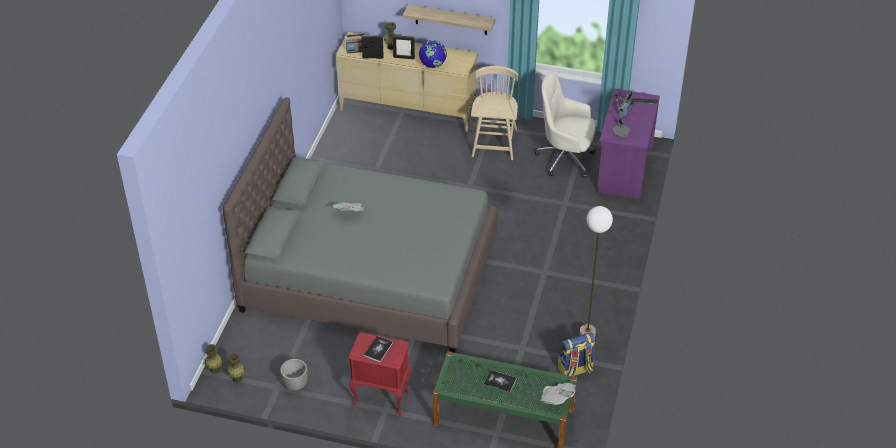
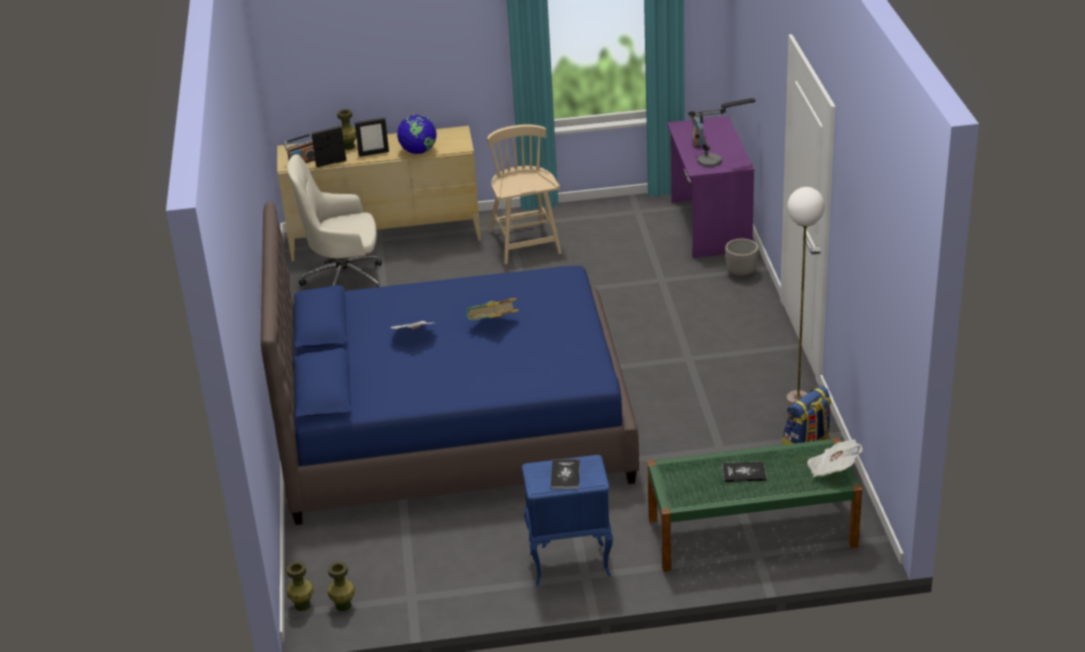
camera: 20 degrees left, 10 degrees down
(295, 385) = (436, 587): planter -> planter (741, 273)
(369, 274) = (455, 427): grey bed -> blue bed
(381, 398) = (569, 565): red nightstand -> blue nightstand
(401, 221) = (493, 325): none -> book
(451, 20) = (425, 86): shelf -> none
(564, 160) = (629, 237): beige office chair -> beige office chair (344, 282)

